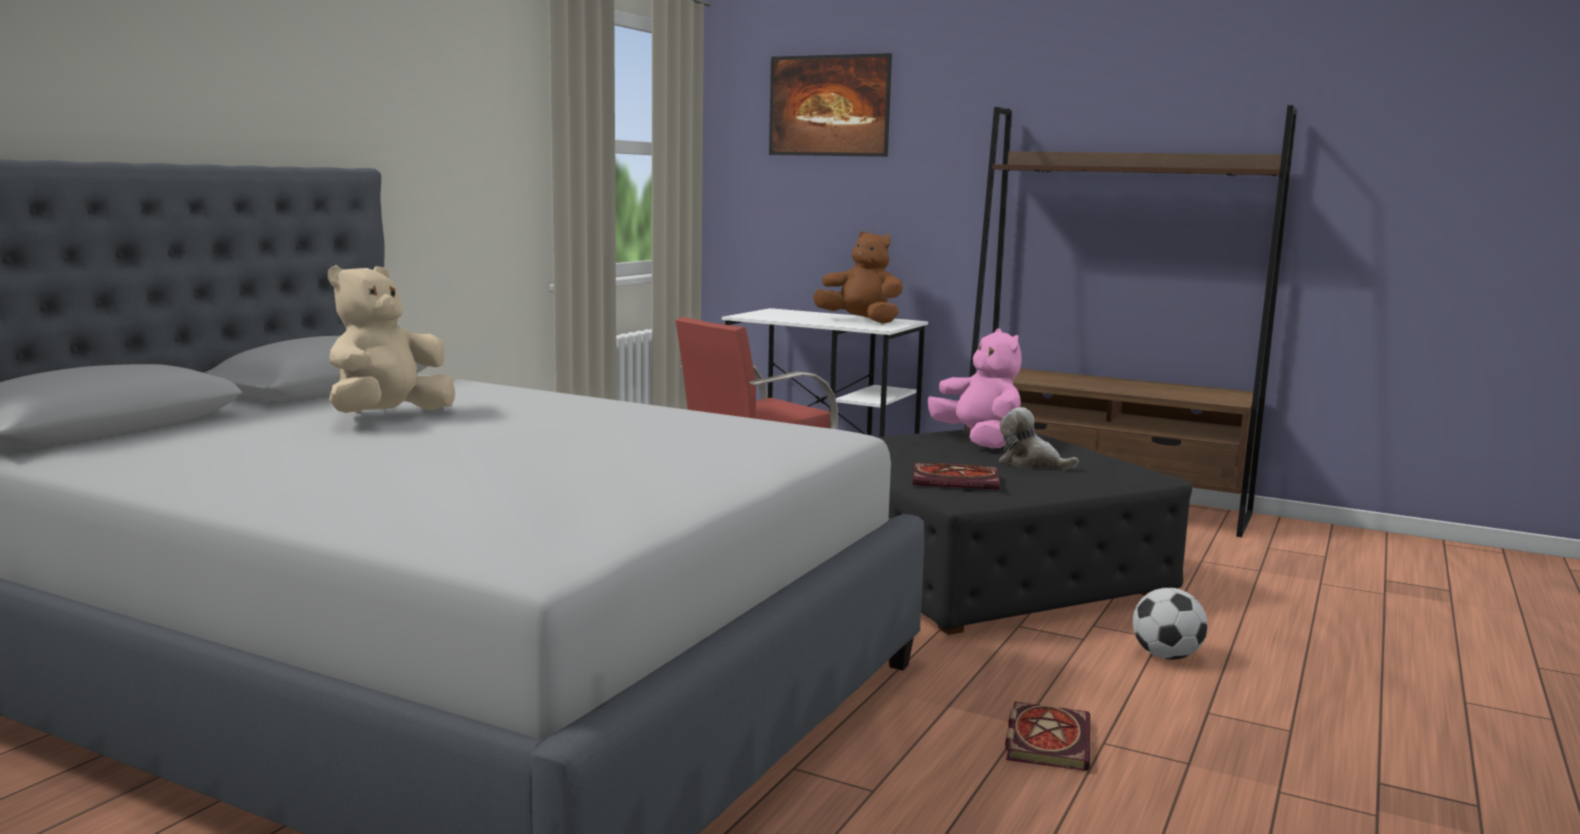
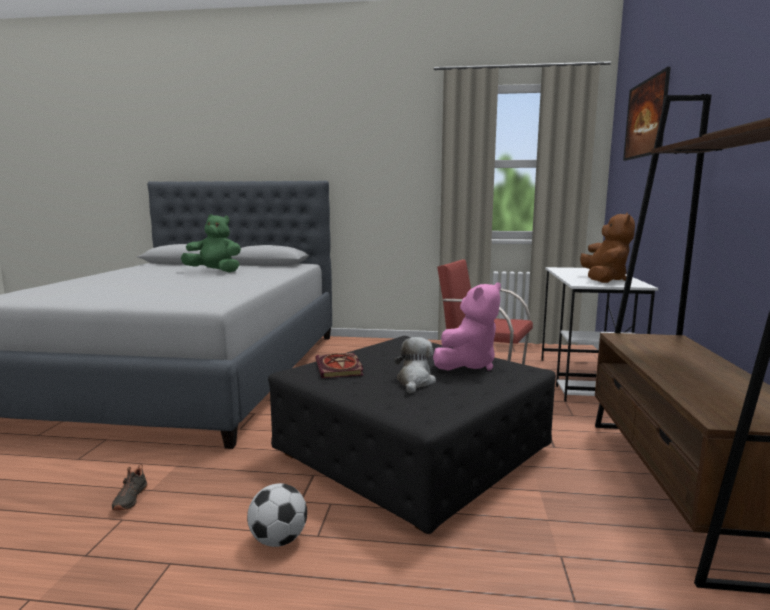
camera: 70 degrees right, 0 degrees up
(388, 417) = (215, 271): beige plush toy -> green plush toy
(1046, 739) = (129, 499): book -> black shoe

